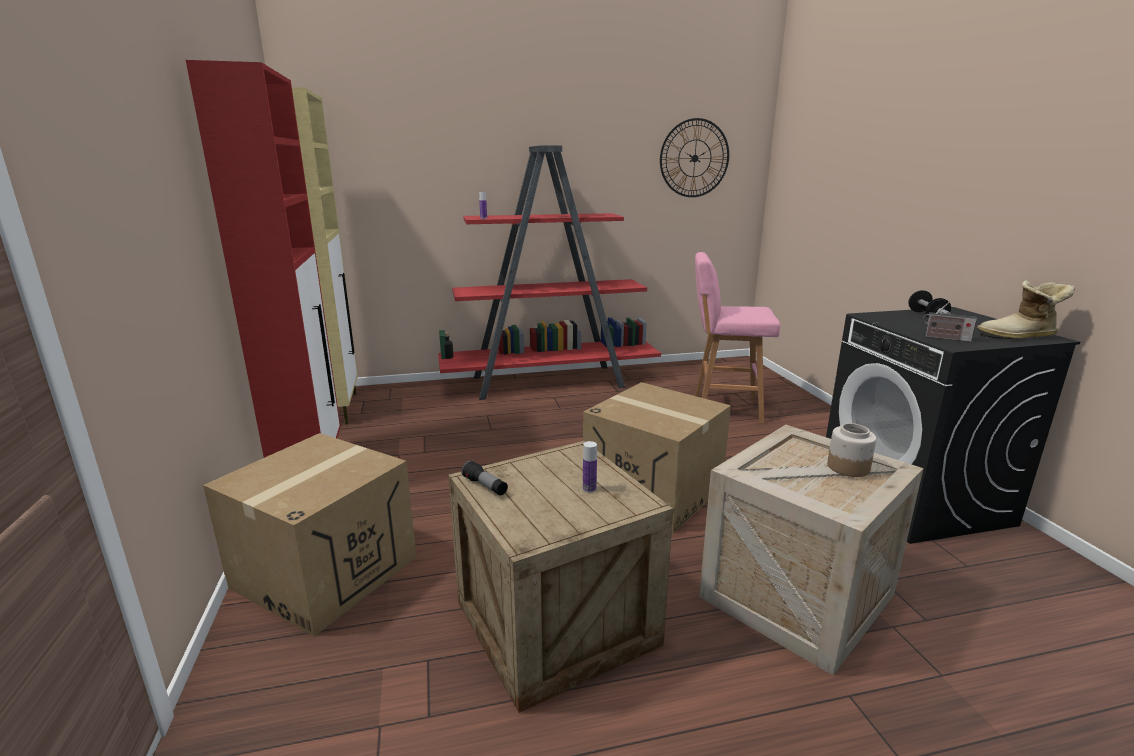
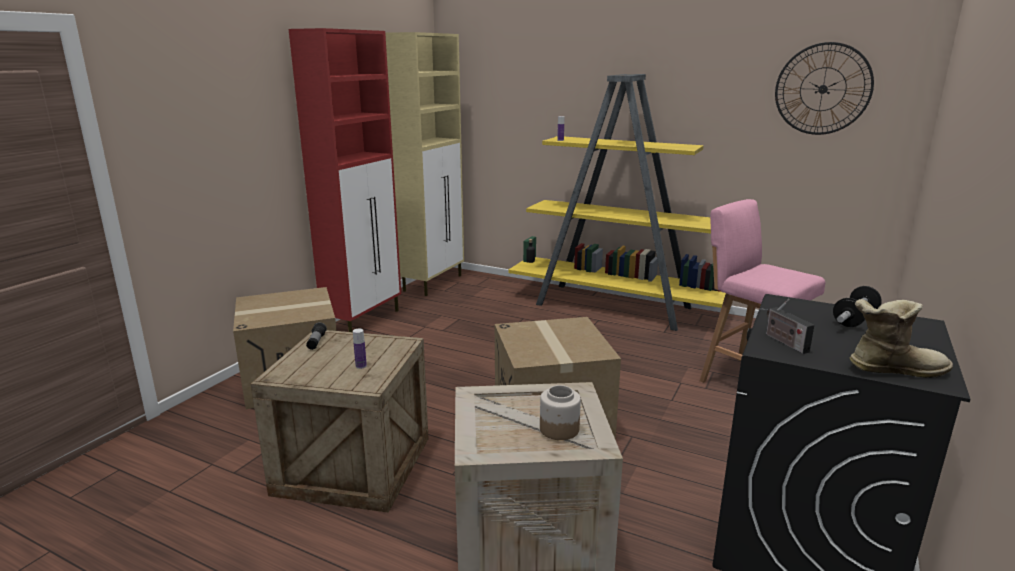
camera: 40 degrees right, 0 degrees up
(550, 382) = (615, 307): red bookcase -> yellow bookcase
(1019, 337) = (891, 369): boot -> boot turned 135 degrees clockwise

